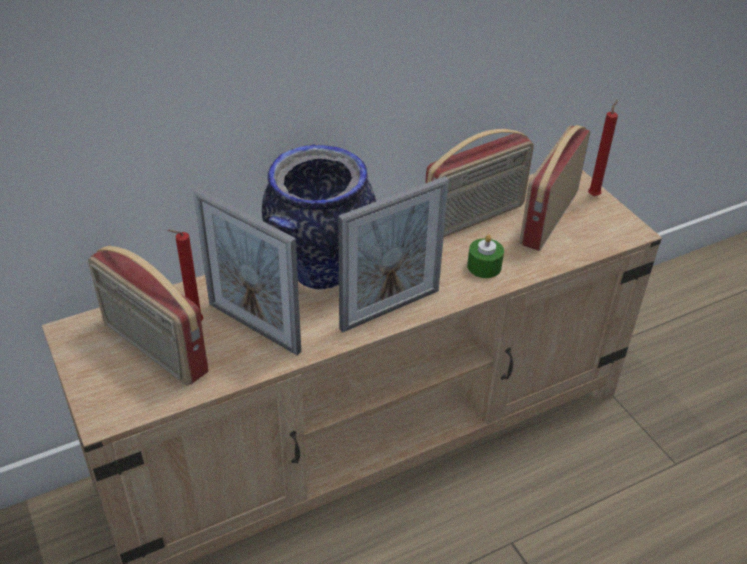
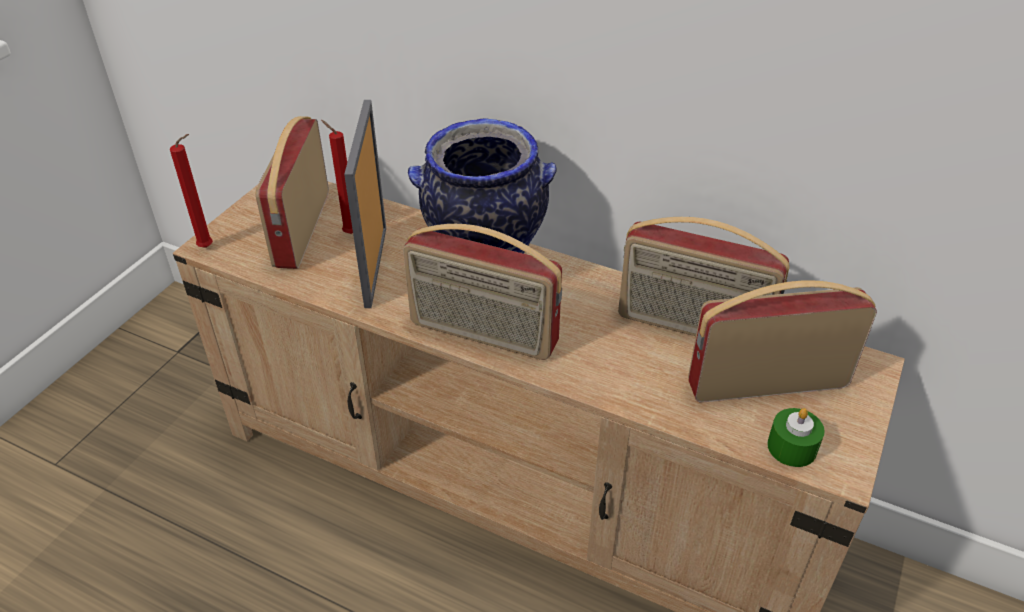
camera: 55 degrees right, 0 degrees up
(390, 309) = (482, 335): picture frame -> radio
(484, 266) = (621, 370): green candle -> green candle (792, 447)
(594, 195) = (865, 405): red candle -> red candle (208, 247)

